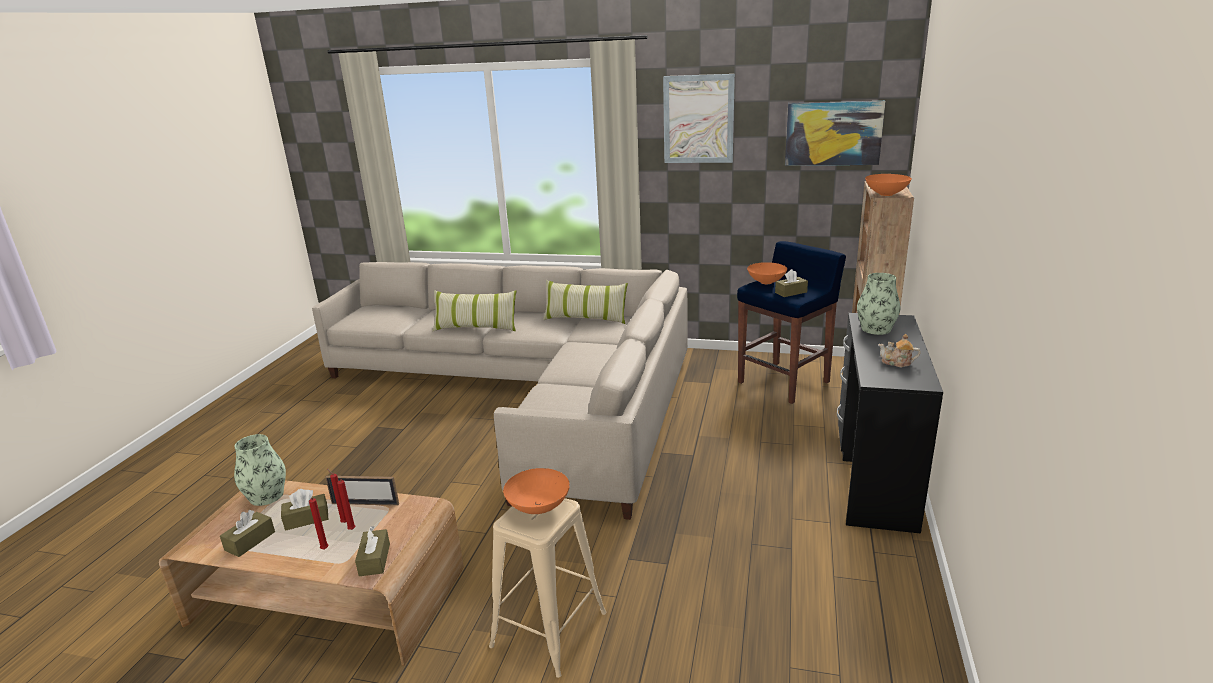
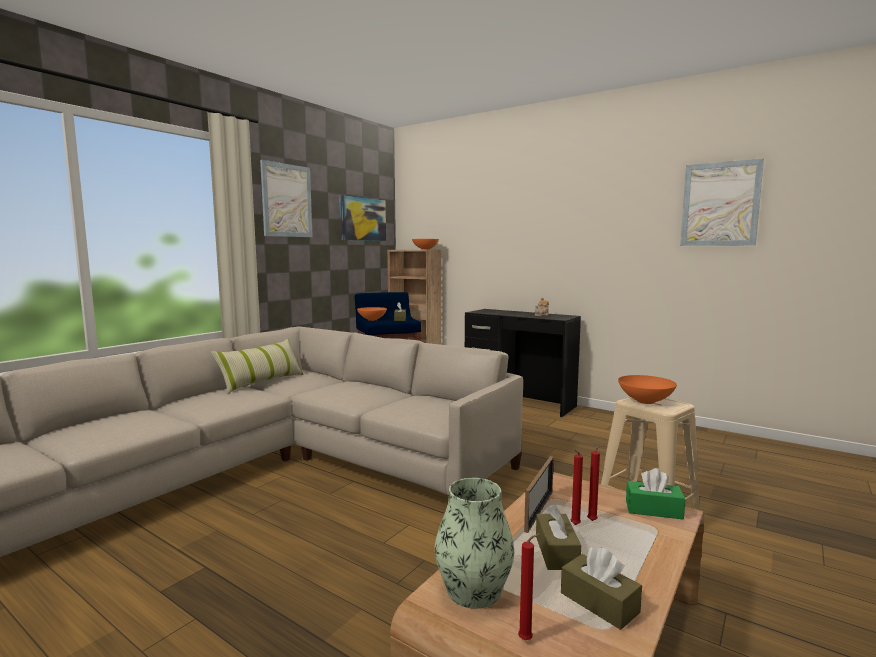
camera: 70 degrees left, 15 degrees down
(324, 550) = (631, 539): red candle -> red candle (527, 640)
(374, 560) = (653, 509): brown tissue box -> green tissue box
(476, 327) = (171, 420): pillow -> none
(876, 329) = (495, 312): vase -> none
(1064, 278) = (720, 204): none -> picture

